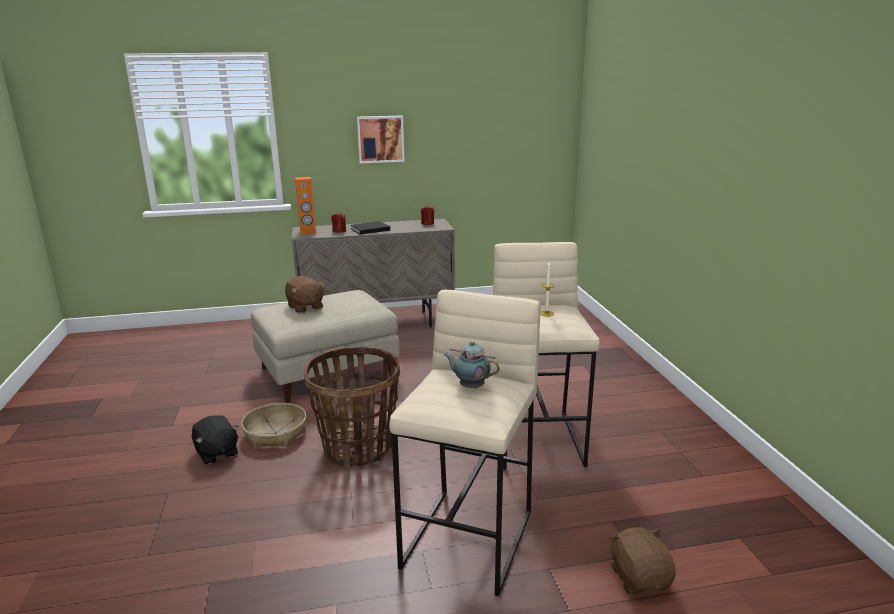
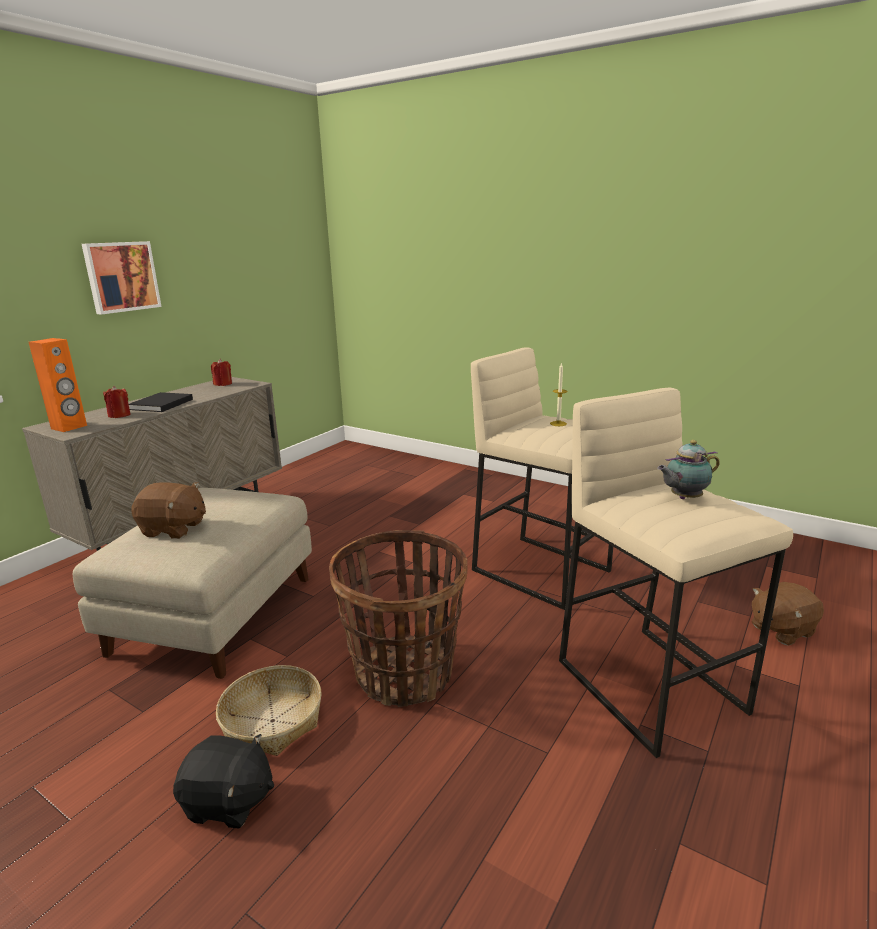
camera: 45 degrees left, 0 degrees up
(639, 578) = (781, 629): brown plush toy -> brown plush toy turned 60 degrees counterclockwise

